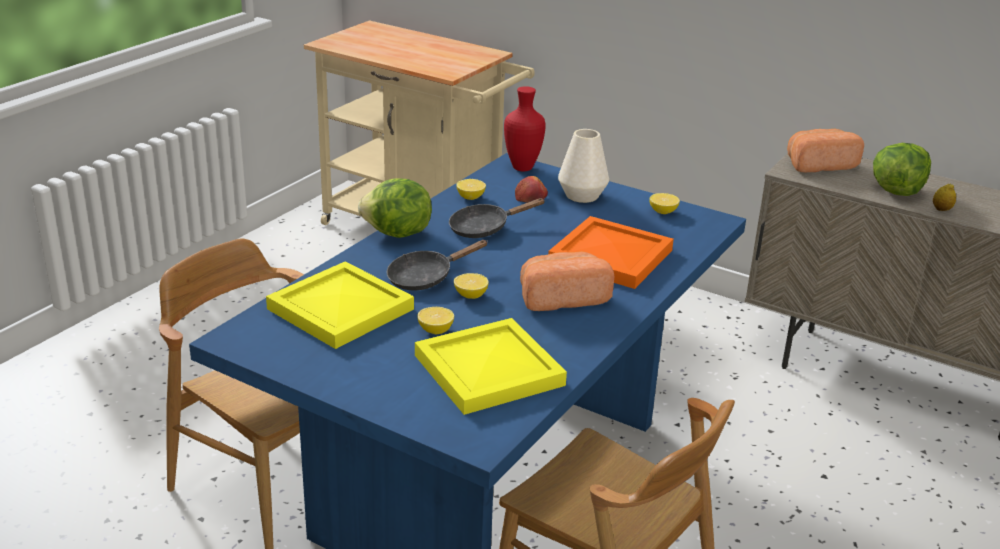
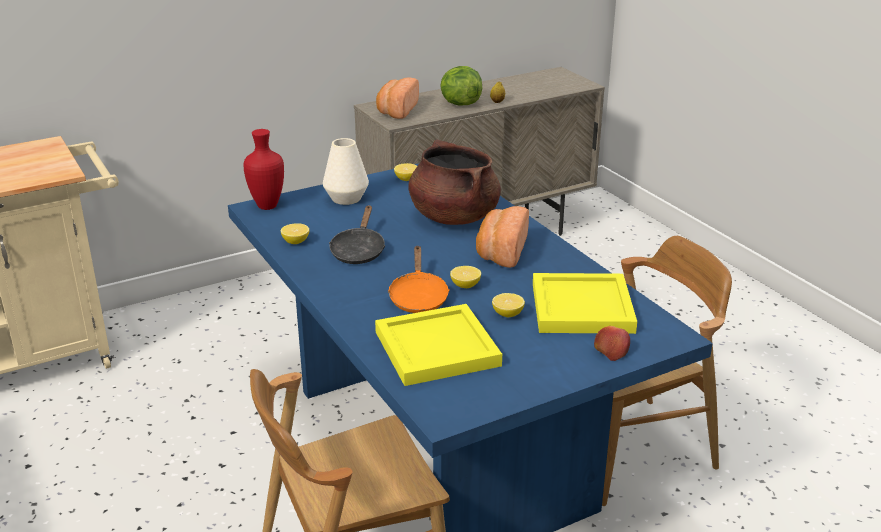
camera: 60 degrees left, 0 degrees up
(397, 234) = (327, 290): lettuce -> none
(425, 277) = (418, 297): black frying pan -> orange frying pan
(531, 198) = (326, 218): apple -> apple (611, 350)
(610, 255) = (453, 217): orange tray -> brown cooking pot

